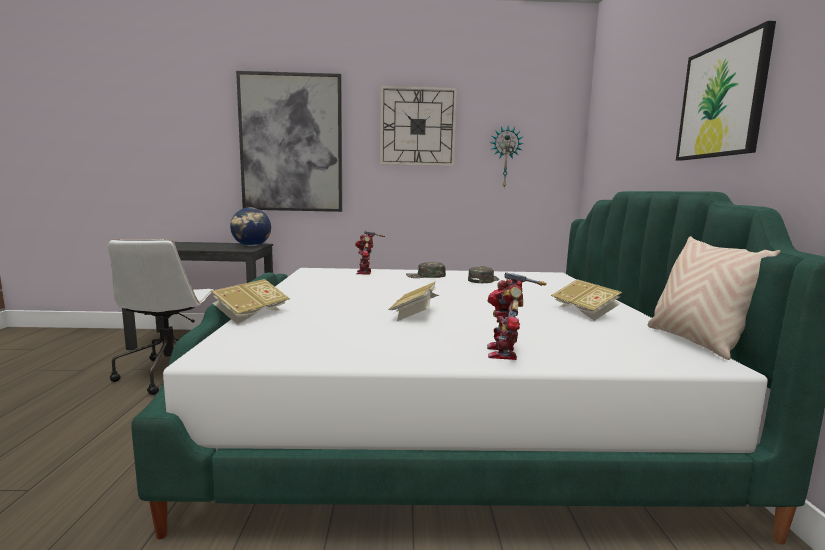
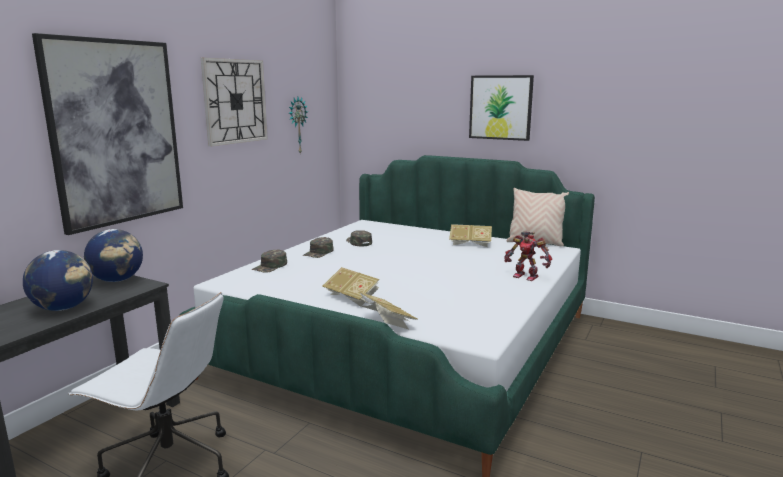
camera: 60 degrees left, 5 degrees up
(192, 247) = (64, 308): none -> globe
(365, 272) = (270, 266): toy robot -> green cap
(415, 314) = (435, 278): book -> book (352, 298)

